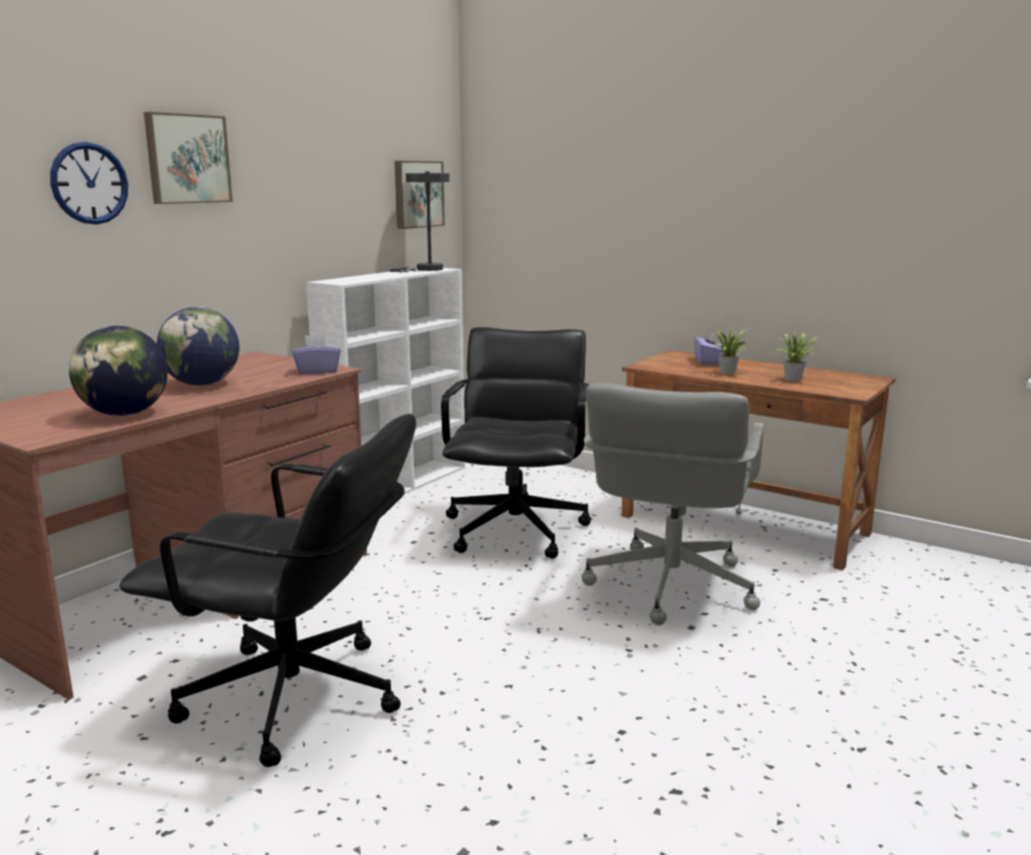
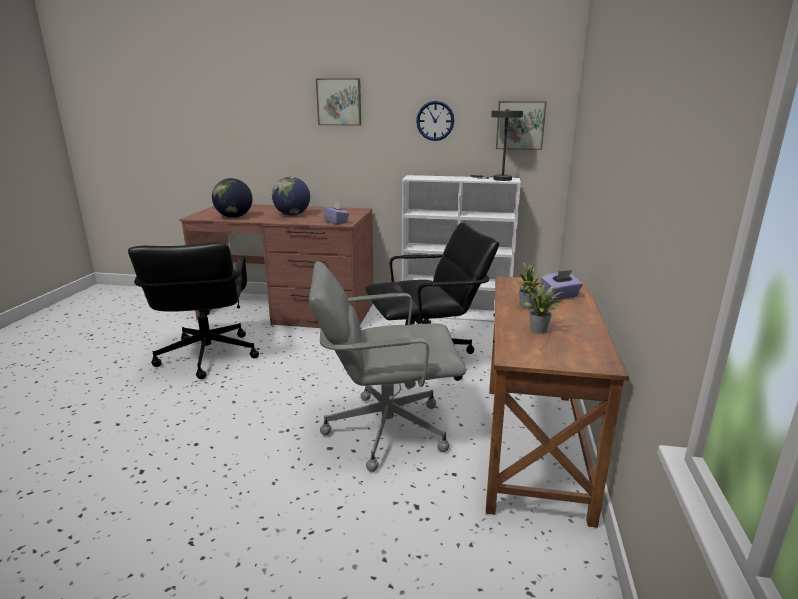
camera: 65 degrees right, 5 degrees up
(89, 183) = (288, 114): wall clock -> wall clock (435, 121)

